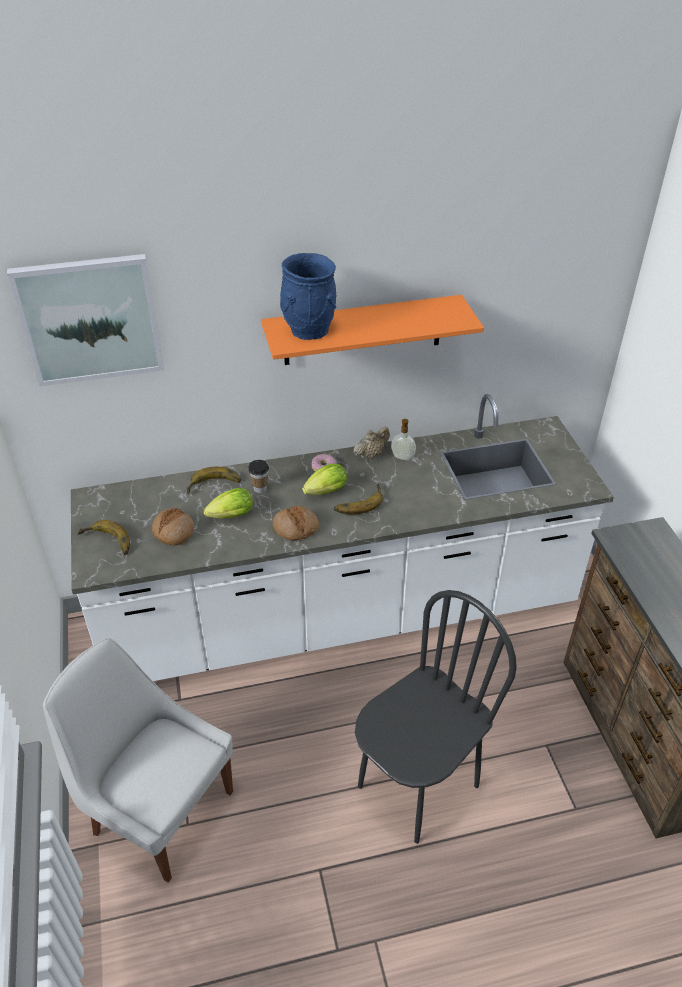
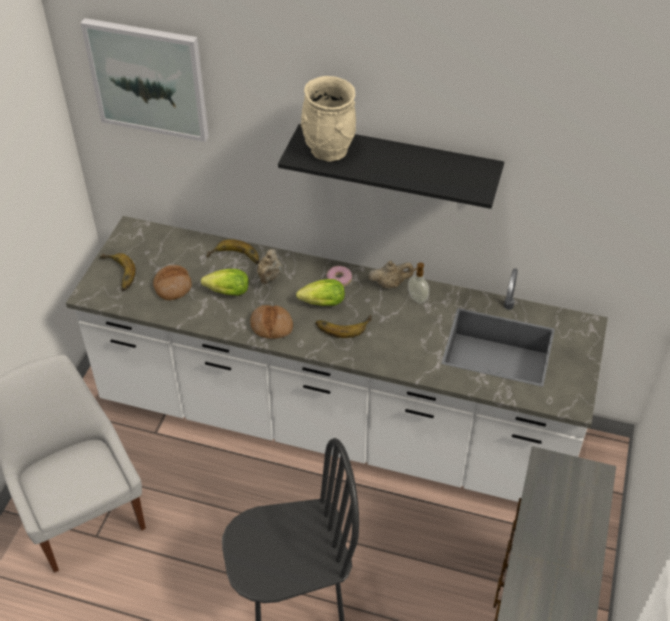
camera: 30 degrees right, 5 degrees up
(260, 488) = (269, 277): cup -> beige teapot
(308, 330) = (328, 150): blue vase -> beige vase
(363, 330) = (398, 164): orange shelf -> black shelf

